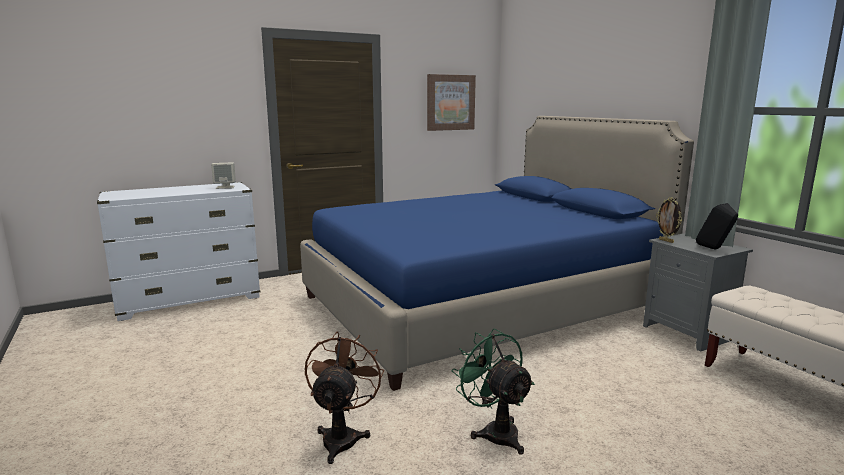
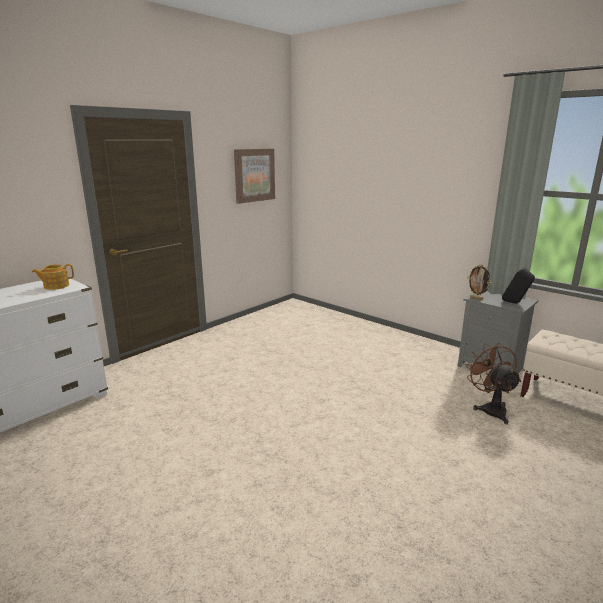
camera: 20 degrees left, 5 degrees up
(225, 187) = (56, 286): beige speaker -> teapot
(342, 436) = (297, 543): brown fan -> brown fan (490, 409)
(479, 305) = (323, 366): blue bed -> none
(495, 431) = (419, 499): green fan -> none

